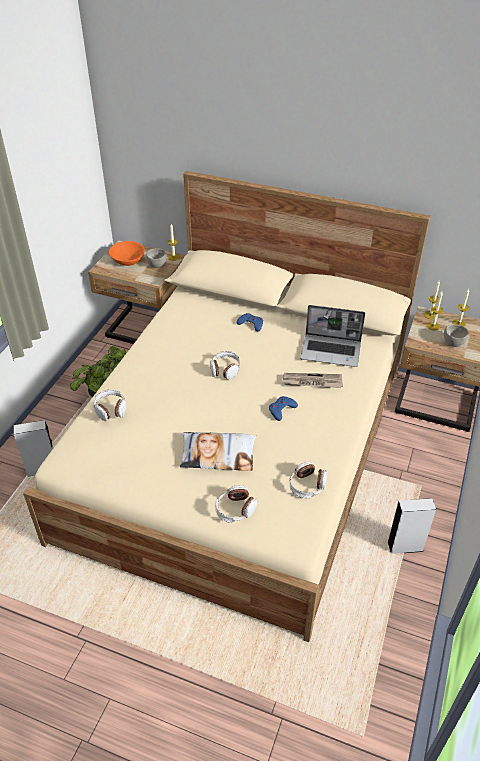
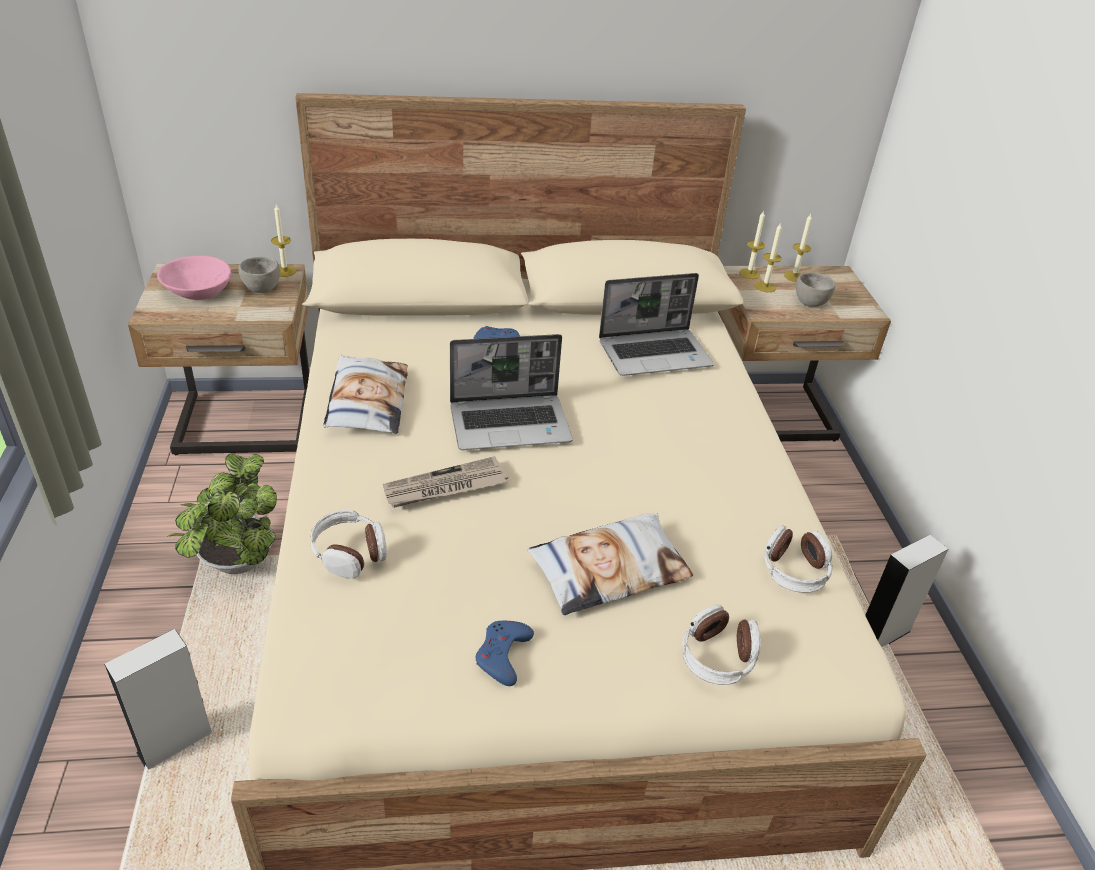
camera: 30 degrees left, 5 degrees down
(127, 259) = (198, 290): orange bowl -> pink bowl
(166, 339) = (366, 402): none -> pillow
(225, 369) = (511, 423): headphones -> laptop
(281, 410) = (654, 461): blue game controller -> blue game controller (503, 655)
(312, 382) = (665, 406): newspaper -> newspaper (445, 487)

